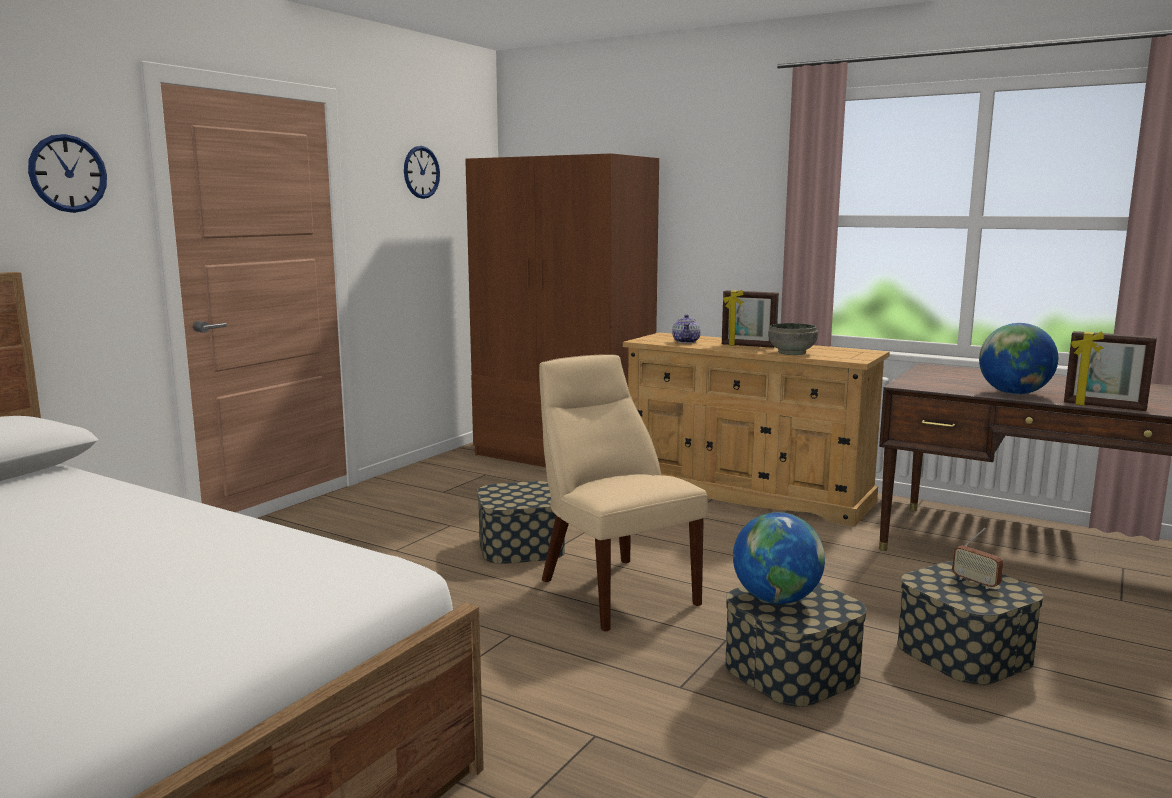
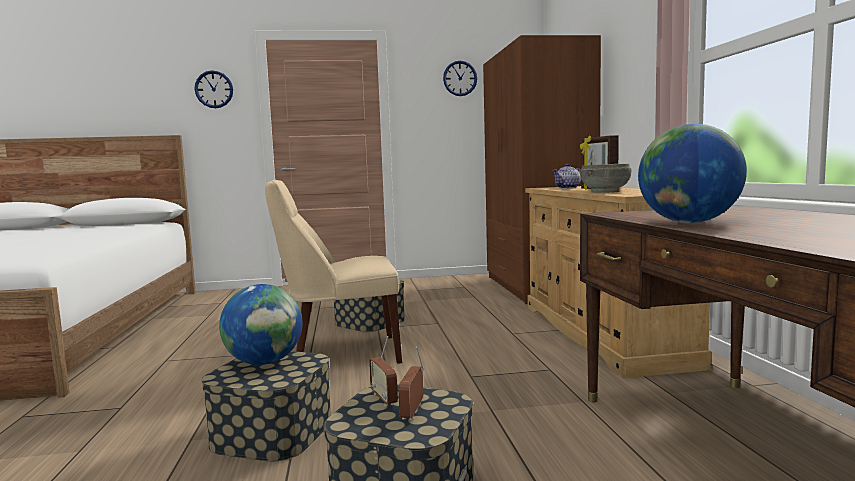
camera: 50 degrees right, 5 degrees down
(613, 589) = (340, 354): beige chair -> beige chair turned 120 degrees counterclockwise
(938, 583) = (384, 399): none -> radio
(1104, 407) = (739, 236): picture frame -> none

